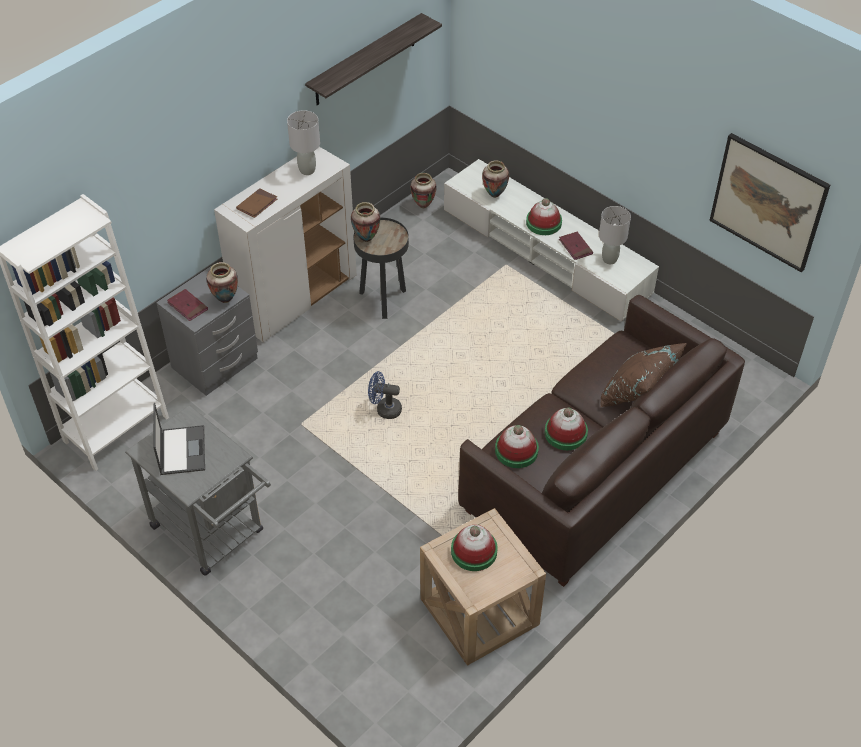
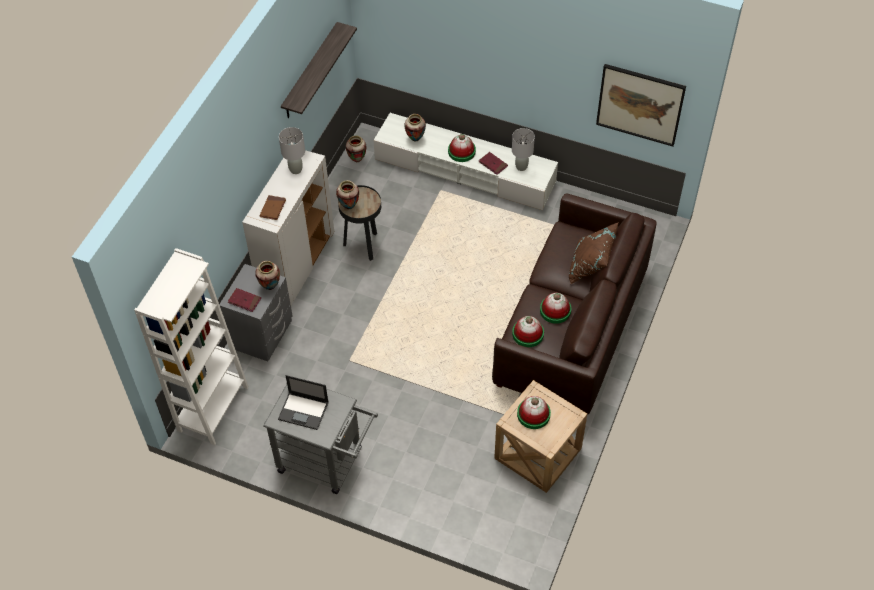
camera: 20 degrees left, 5 degrees up
(182, 450) = (304, 411): laptop -> laptop turned 135 degrees clockwise
(384, 409) = (404, 330): blue fan -> none

